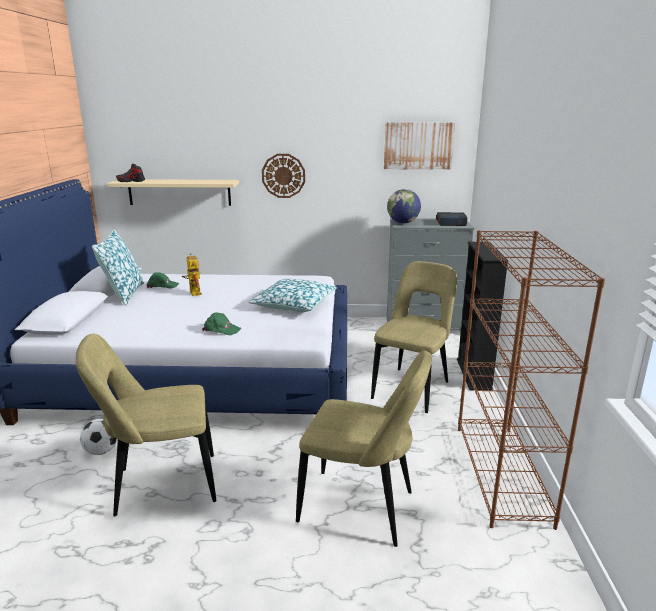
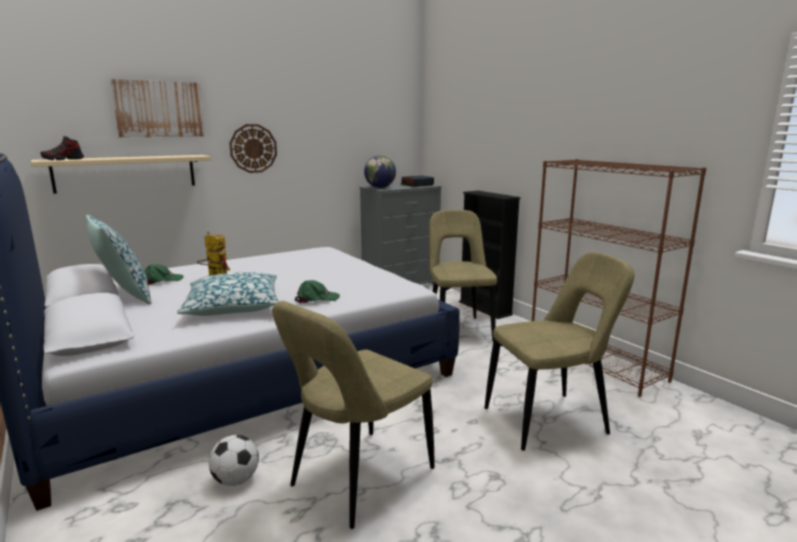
camera: 35 degrees left, 5 degrees down
(294, 304) = (344, 269): pillow -> pillow (233, 306)
(418, 146) = (377, 116): picture -> picture (159, 109)

